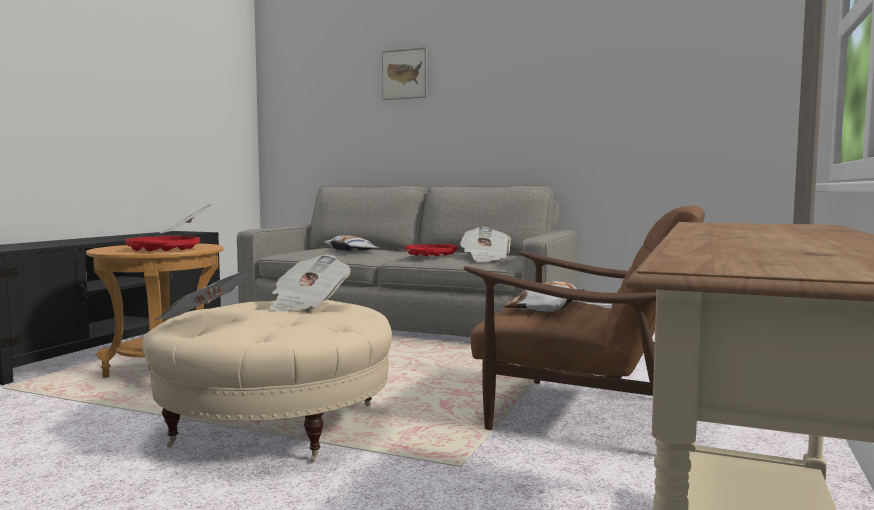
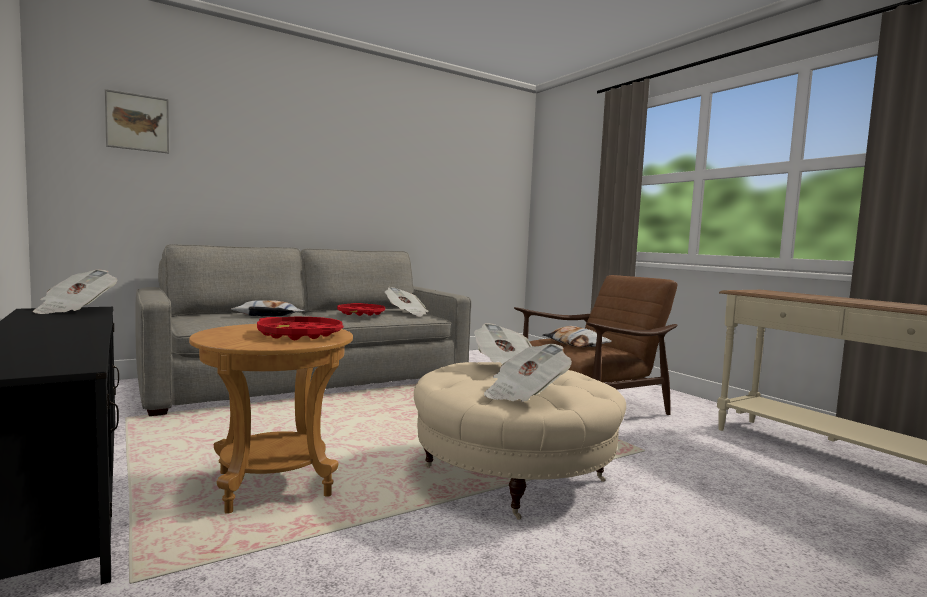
camera: 55 degrees left, 0 degrees up
(404, 74) = (257, 134): picture -> picture (137, 122)

